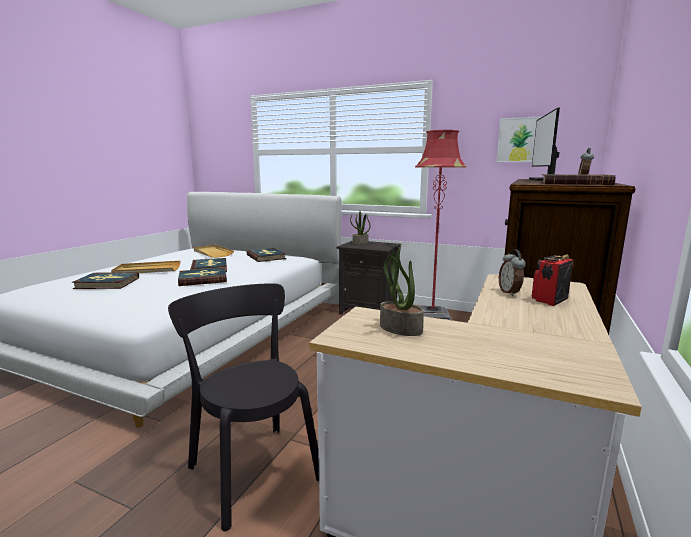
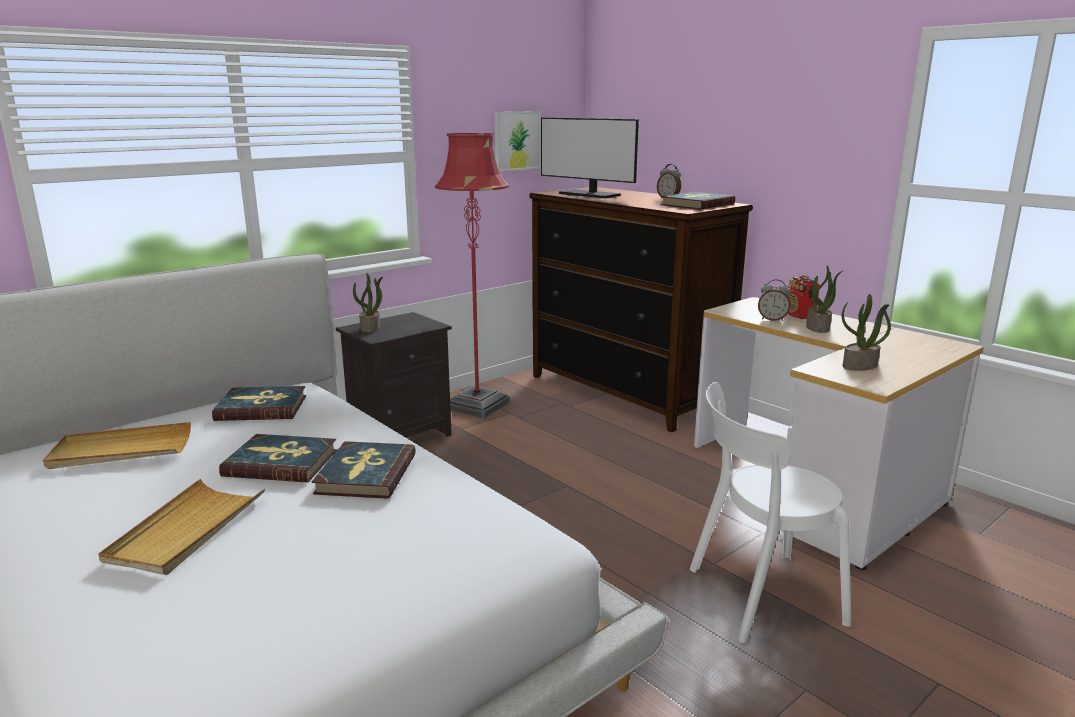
camera: 65 degrees left, 5 degrees up
(107, 283) = (253, 579): book -> none
(252, 468) = (758, 596): black chair -> white chair
(517, 309) = (818, 328): none -> potted plant

